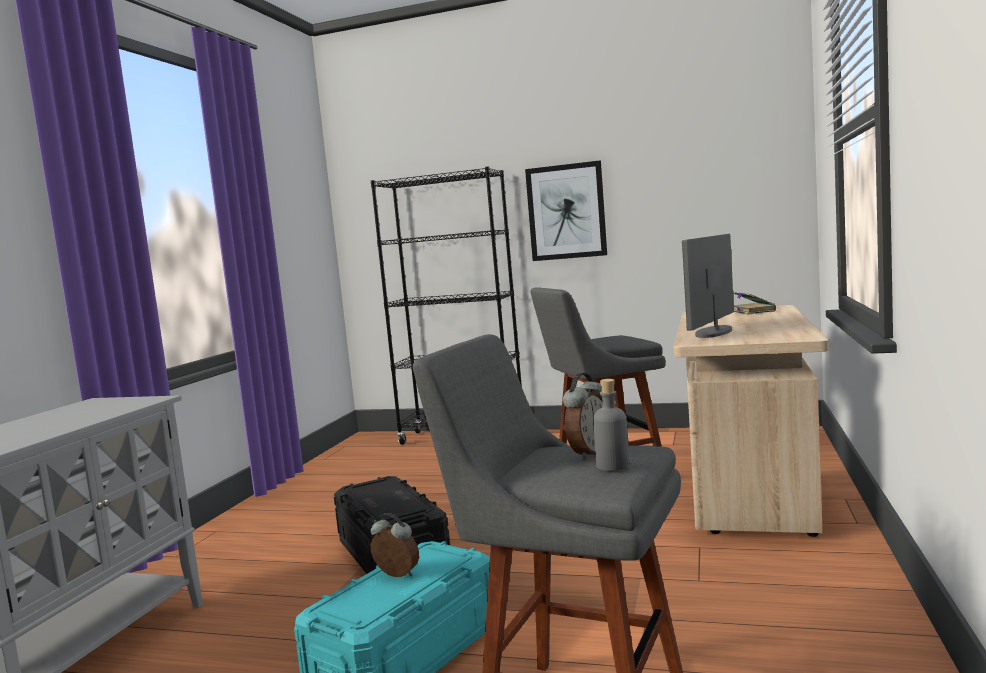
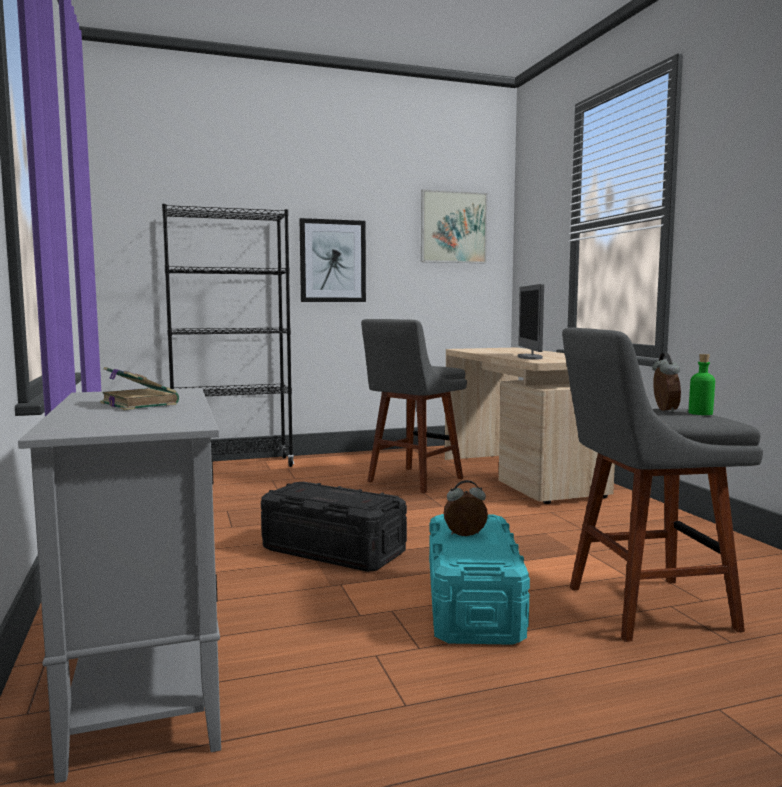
camera: 35 degrees left, 0 degrees up
(612, 466) = (700, 413): grey bottle -> green bottle
(720, 150) = (453, 227): none -> picture
(752, 311) = (504, 349): book -> book (138, 403)

